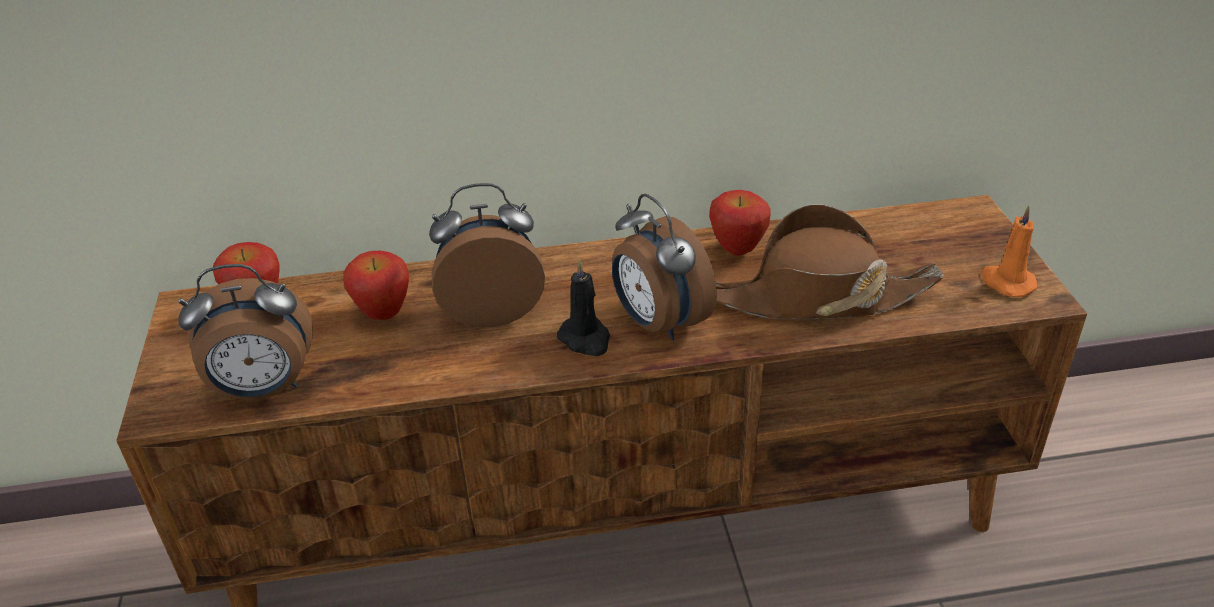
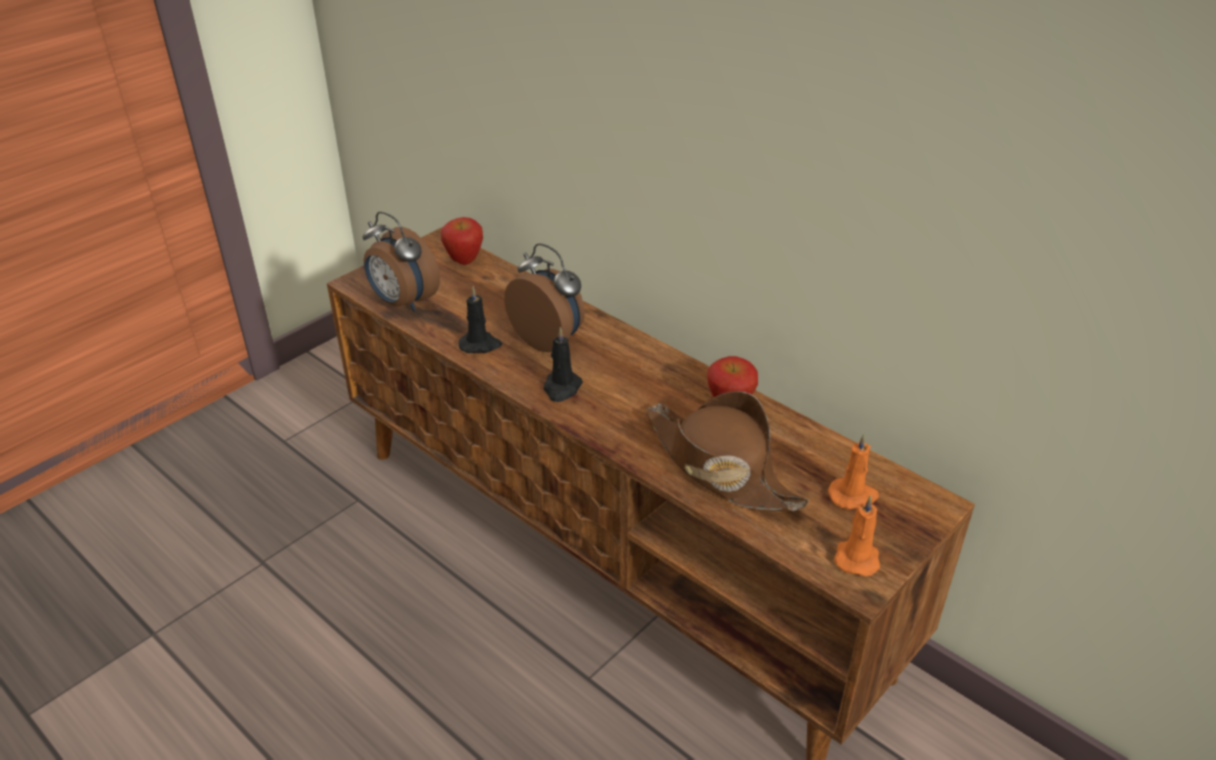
camera: 50 degrees right, 0 degrees up
(383, 314) = (502, 305): apple -> none
(433, 363) = (480, 345): none -> black candle
(658, 323) = (610, 409): alarm clock -> none
(927, 245) = (853, 496): none -> orange candle

